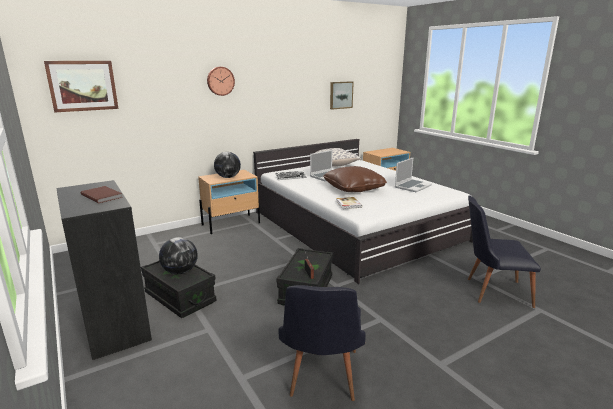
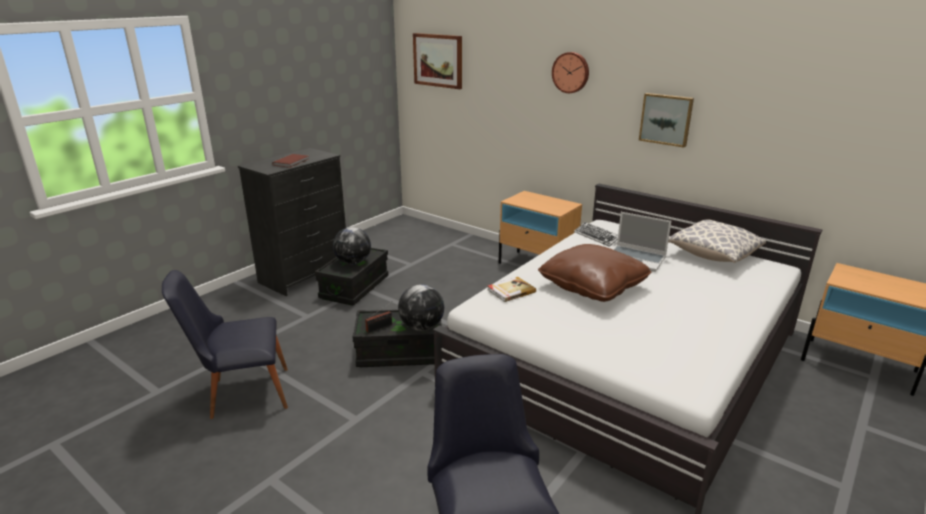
camera: 70 degrees right, 5 degrees up
(228, 177) = (536, 203): globe -> globe (421, 327)
(340, 95) = (799, 130): picture -> picture (666, 119)
(412, 186) = (674, 338): laptop -> none

